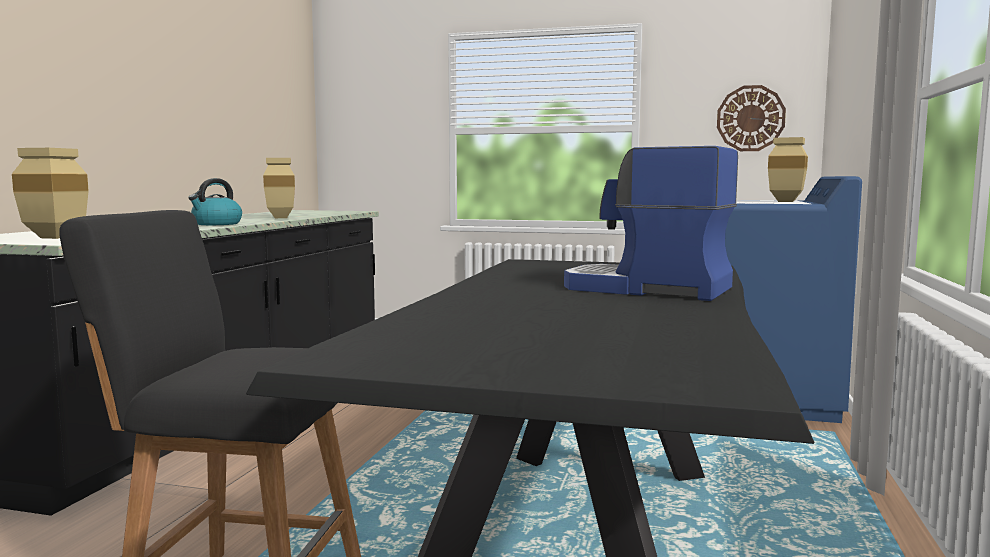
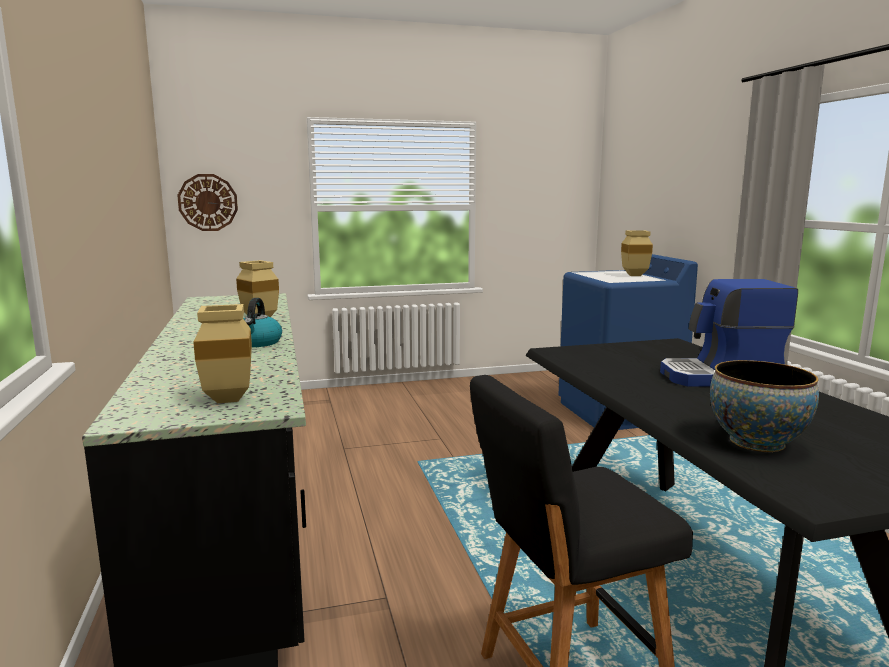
camera: 30 degrees left, 5 degrees up
(461, 325) = (756, 442): none -> bowl
(750, 118) = (553, 200): wall clock -> wall clock (208, 202)

